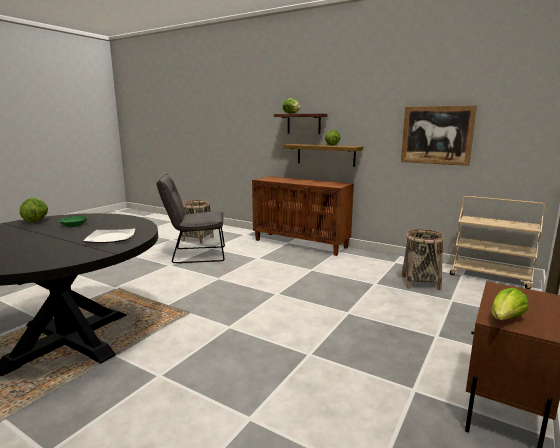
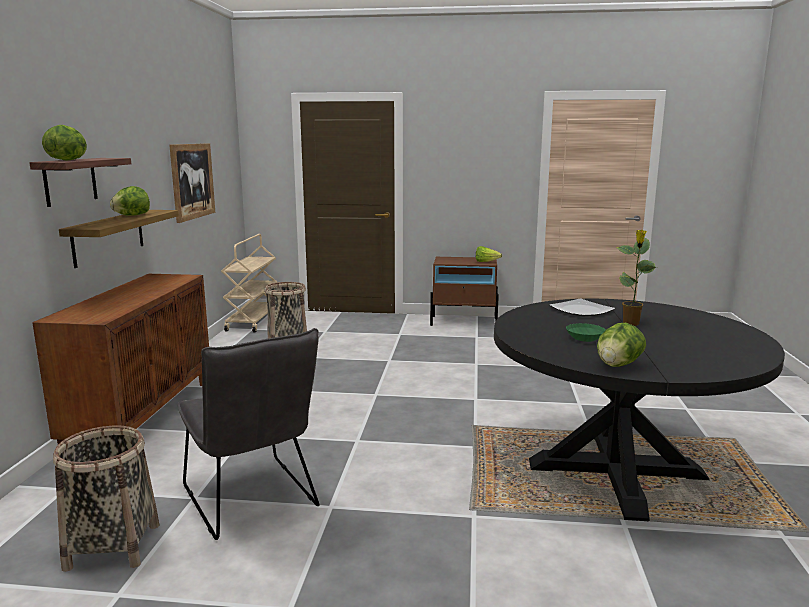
camera: 115 degrees left, 0 degrees up
(57, 241) = (631, 323): none -> potted plant

